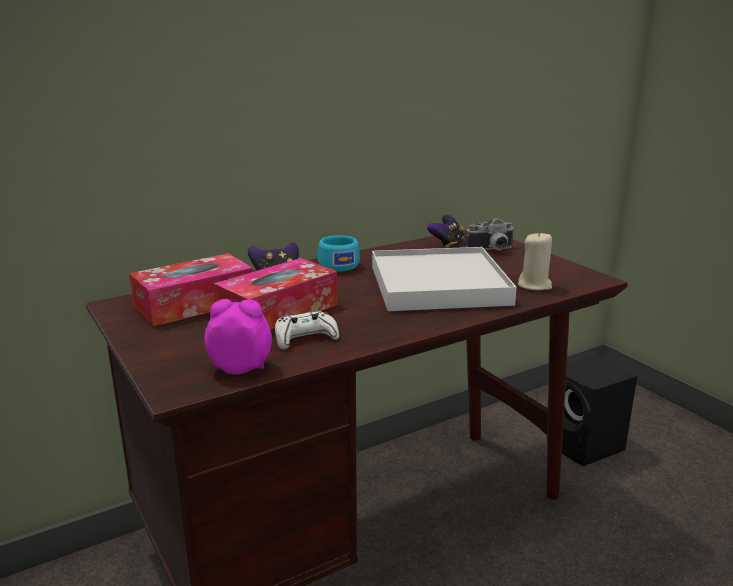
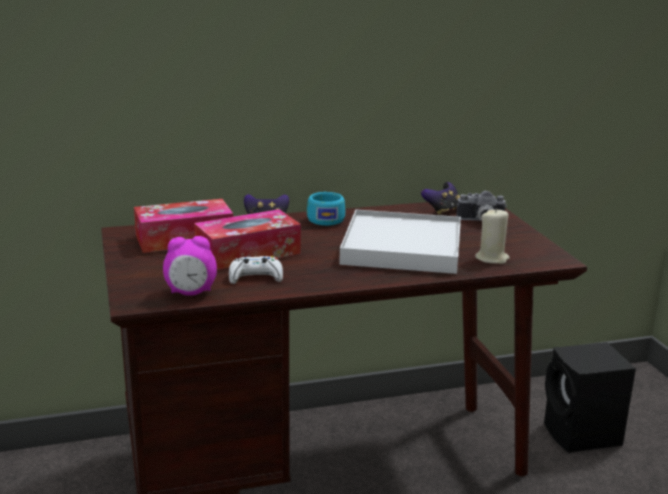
camera: 15 degrees right, 0 degrees up
(240, 368) = (191, 293): alarm clock -> alarm clock turned 150 degrees clockwise

